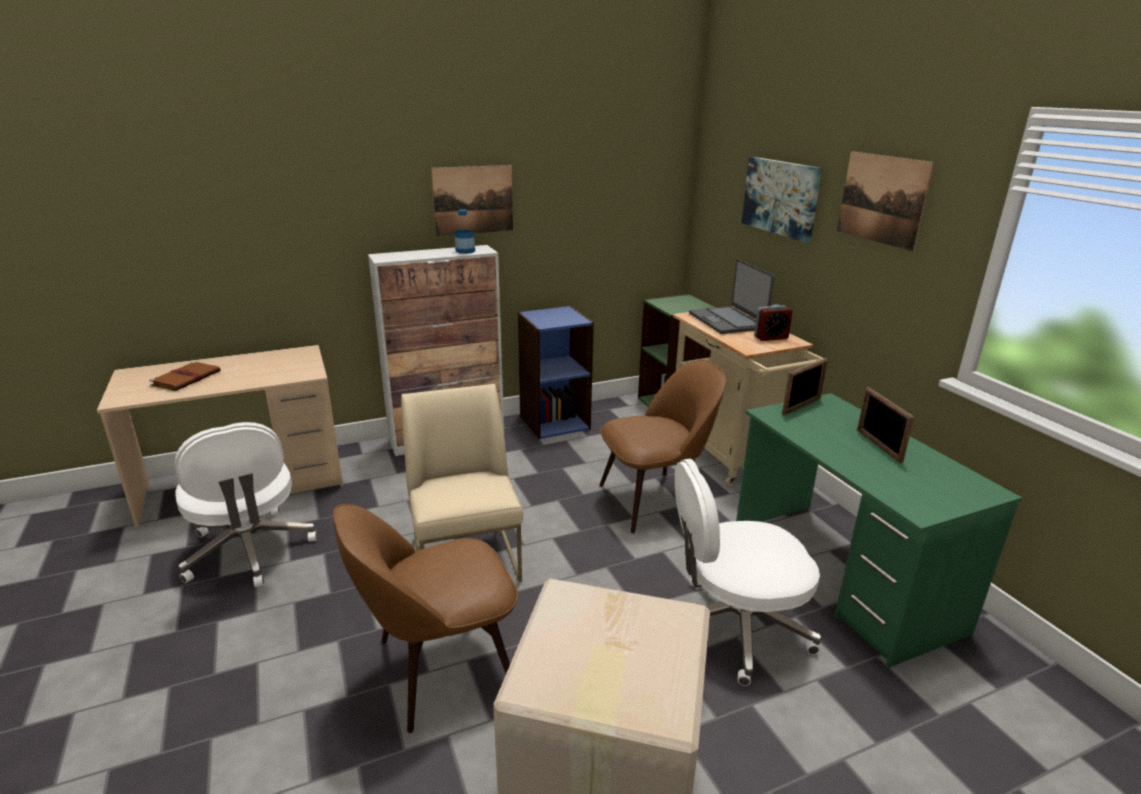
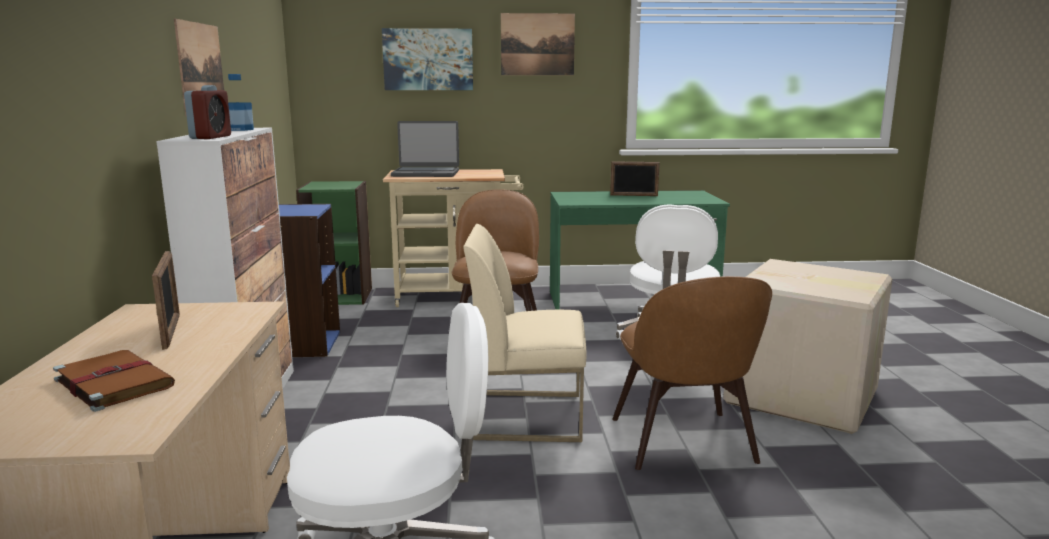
camera: 70 degrees left, 10 degrees down
(770, 338) = (477, 172): alarm clock -> alarm clock (211, 137)
(802, 406) = (566, 197): picture frame -> picture frame (171, 332)

